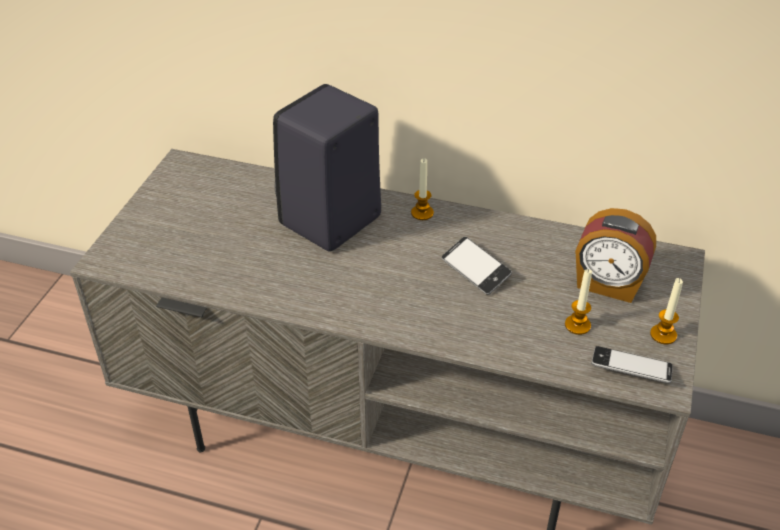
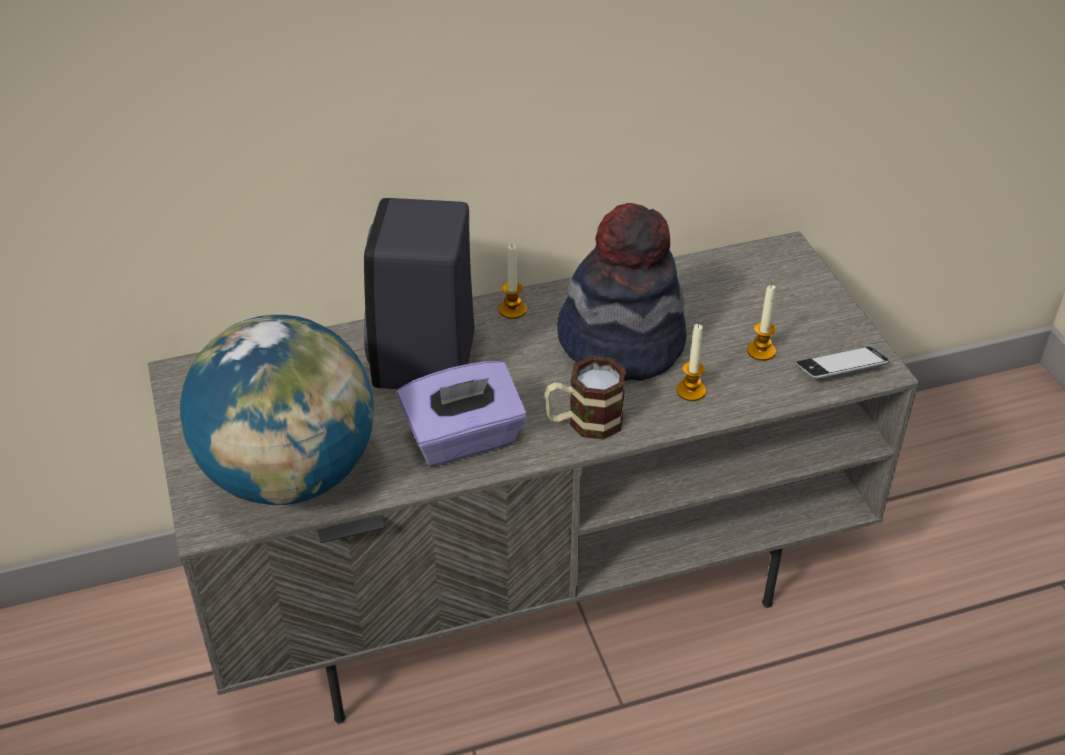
camera: 35 degrees left, 0 degrees up
(176, 254) = (290, 475): none -> globe
(301, 284) = (464, 440): none -> purple tissue box
(392, 312) = (584, 422): none -> mug
(475, 270) = (621, 343): phone -> hat
(607, 285) = (751, 301): alarm clock -> none
(663, 335) = (837, 325): candle -> candle (691, 391)

